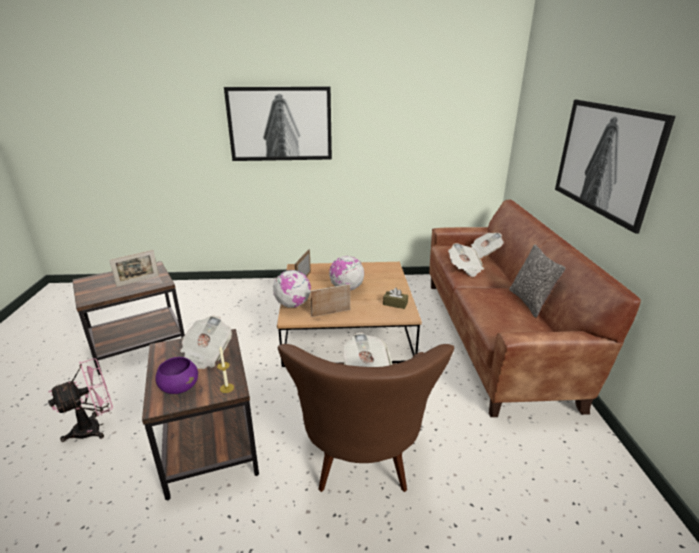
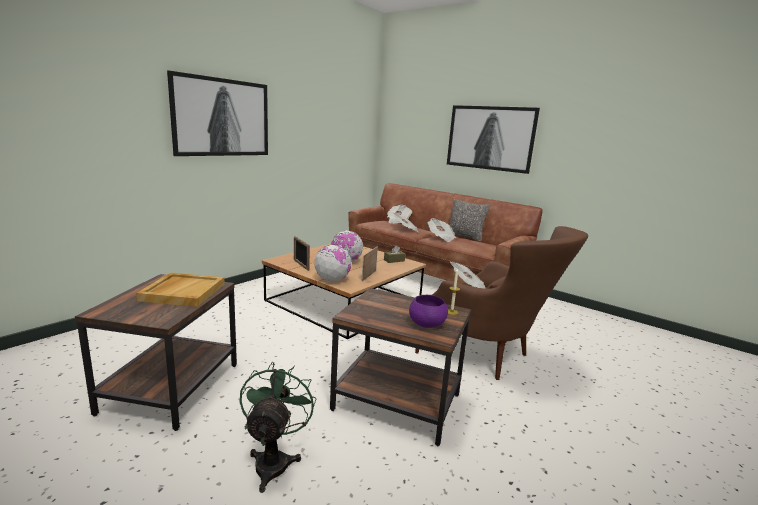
camera: 50 degrees left, 10 degrees down
(95, 427) = (274, 460): pink fan -> green fan
(138, 281) = (183, 292): picture frame -> beige tray
(205, 355) = (393, 306): newspaper -> newspaper (441, 238)

